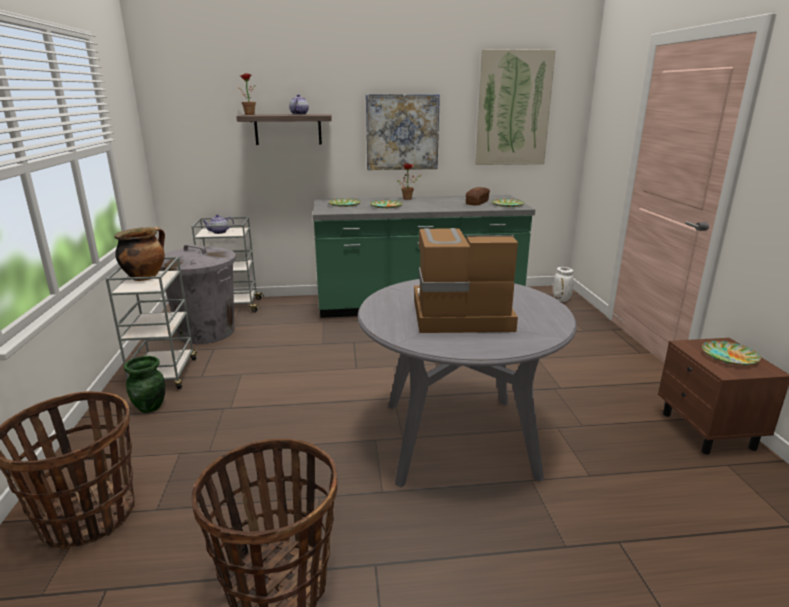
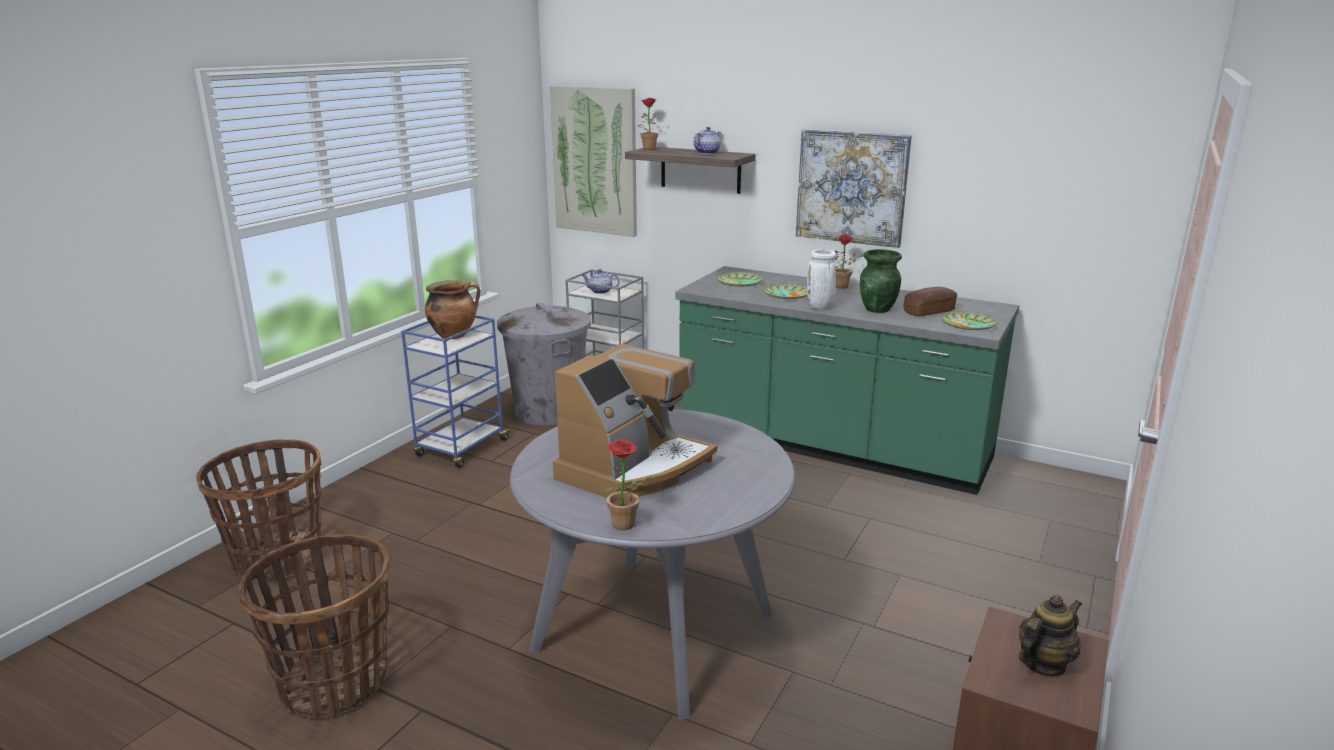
camera: 35 degrees right, 0 degrees up
(150, 407) = (417, 478): green vase -> green vase (878, 309)
(164, 375) = (461, 449): grey cart -> blue cart
(459, 315) = (634, 468): coffee machine -> coffee machine turned 90 degrees clockwise
(513, 109) = (1037, 166): picture -> picture (595, 161)
(520, 347) = (624, 527): none -> potted plant
(562, 300) = (1075, 502): white vase -> white vase (820, 307)
(729, 356) = (1043, 664): plate -> teapot

